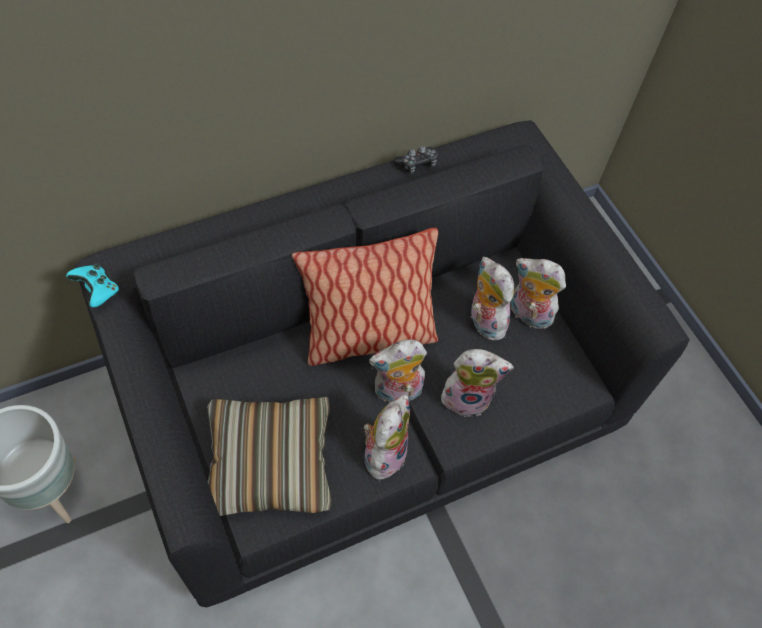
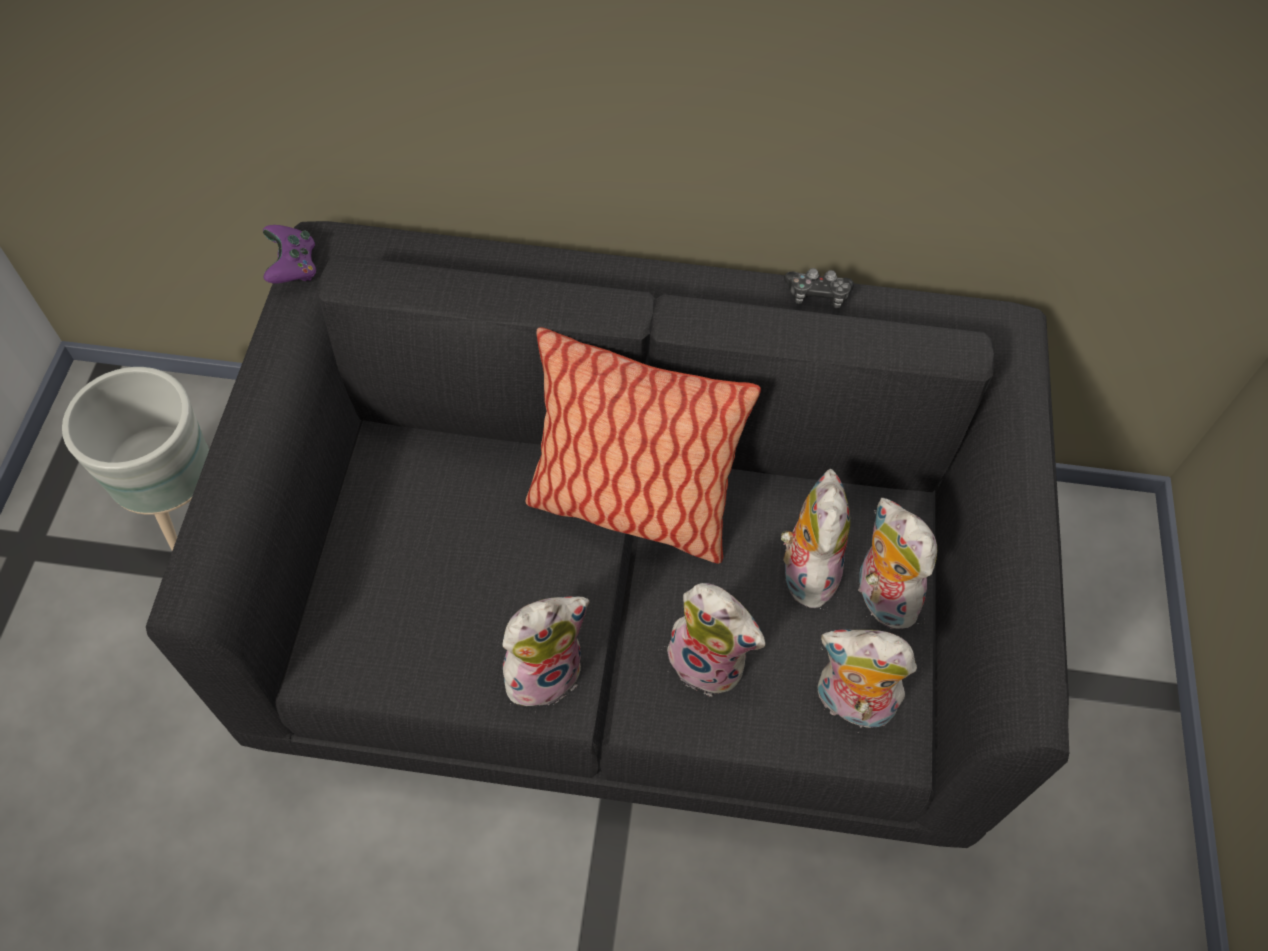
camera: 35 degrees right, 0 degrees up
(97, 291) = (293, 268): turquoise game controller -> purple game controller
(269, 462) = (391, 598): pillow -> none
(397, 392) = (618, 601): plush toy -> plush toy (850, 704)

